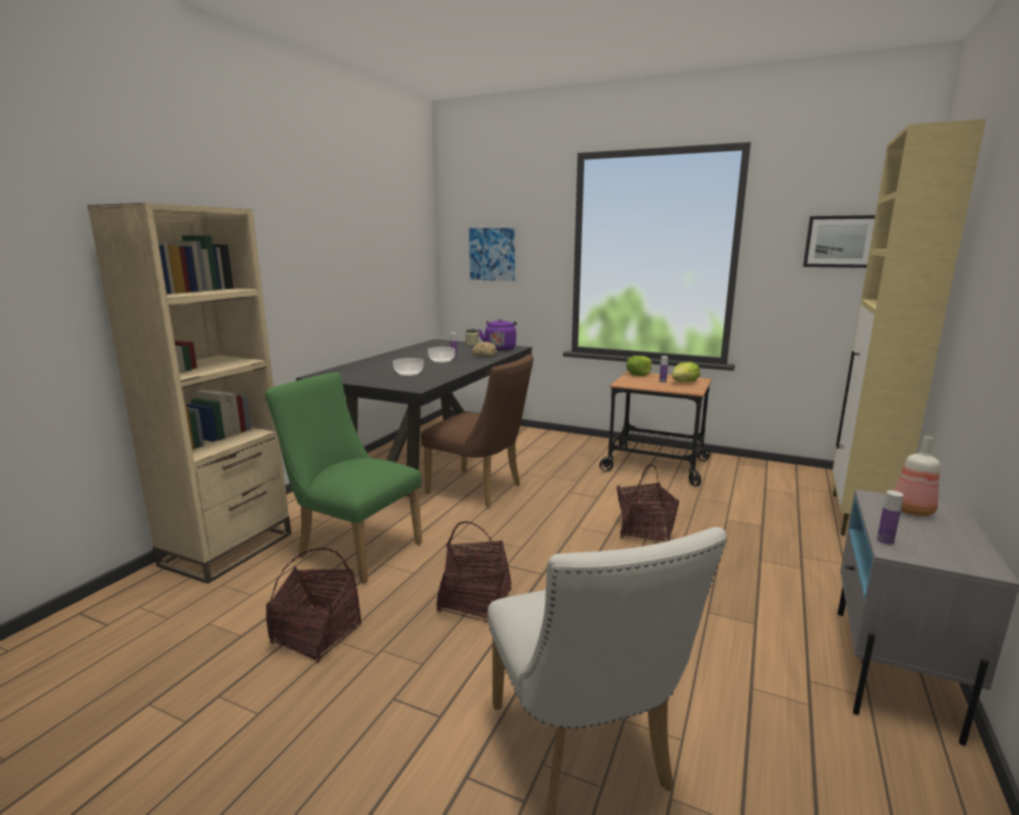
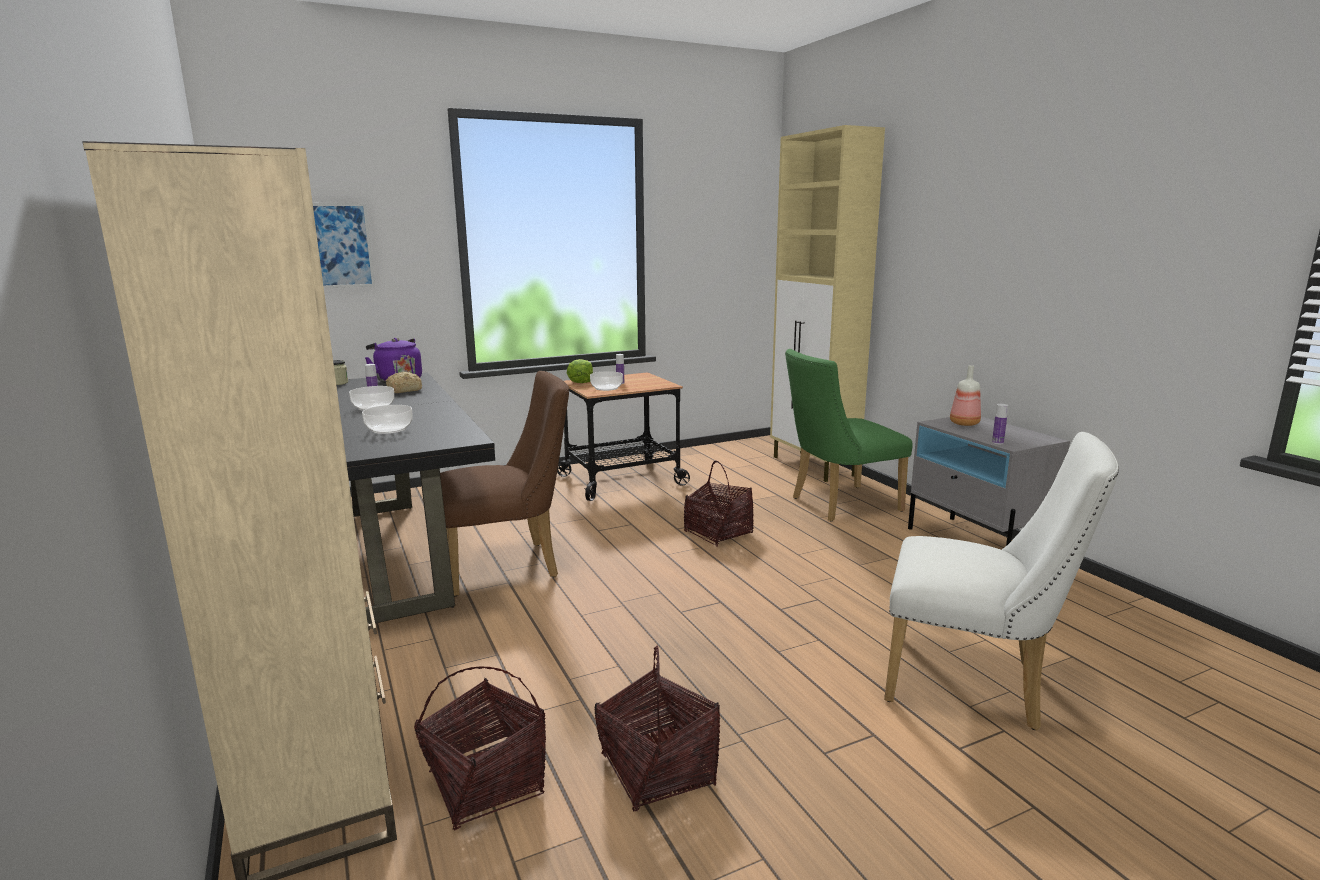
camera: 50 degrees left, 0 degrees up
(353, 549) = (502, 687): green chair -> green chair (838, 505)
(474, 601) = (719, 651): basket -> basket (485, 784)
(641, 383) = (606, 388): none -> bowl
(684, 382) = (639, 380): lettuce -> none
(840, 241) = (724, 223): picture -> none

